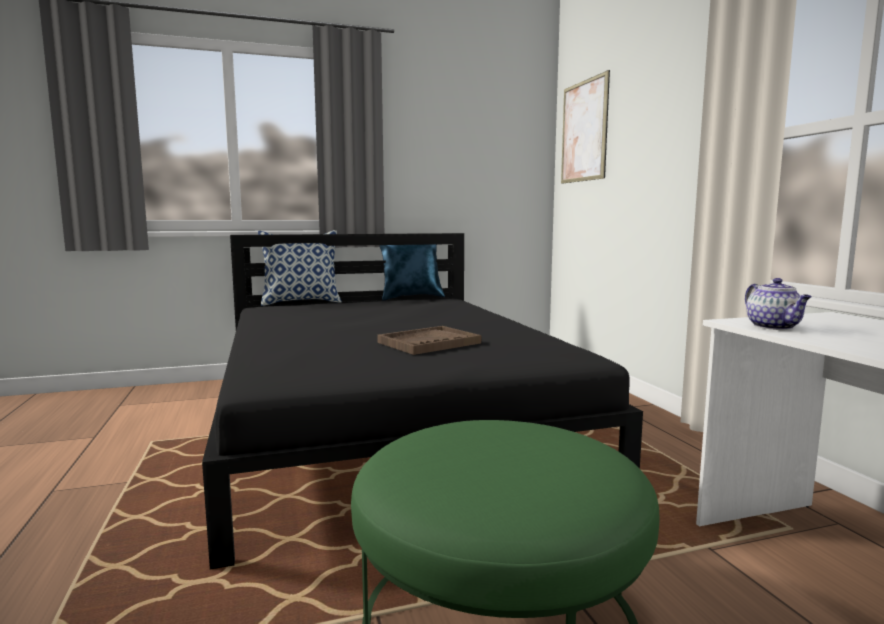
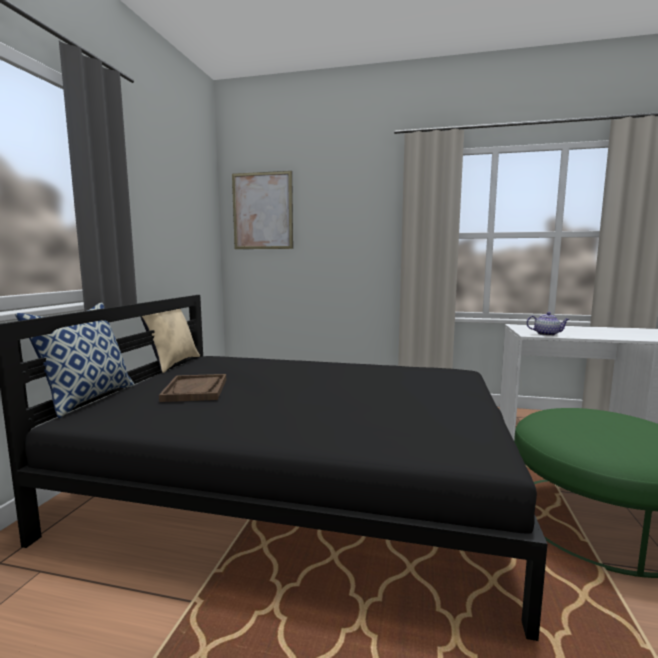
camera: 60 degrees left, 0 degrees up
(411, 298) = (172, 364): blue pillow -> beige pillow
(429, 343) = (382, 391): brown tray -> brown tray (195, 390)

